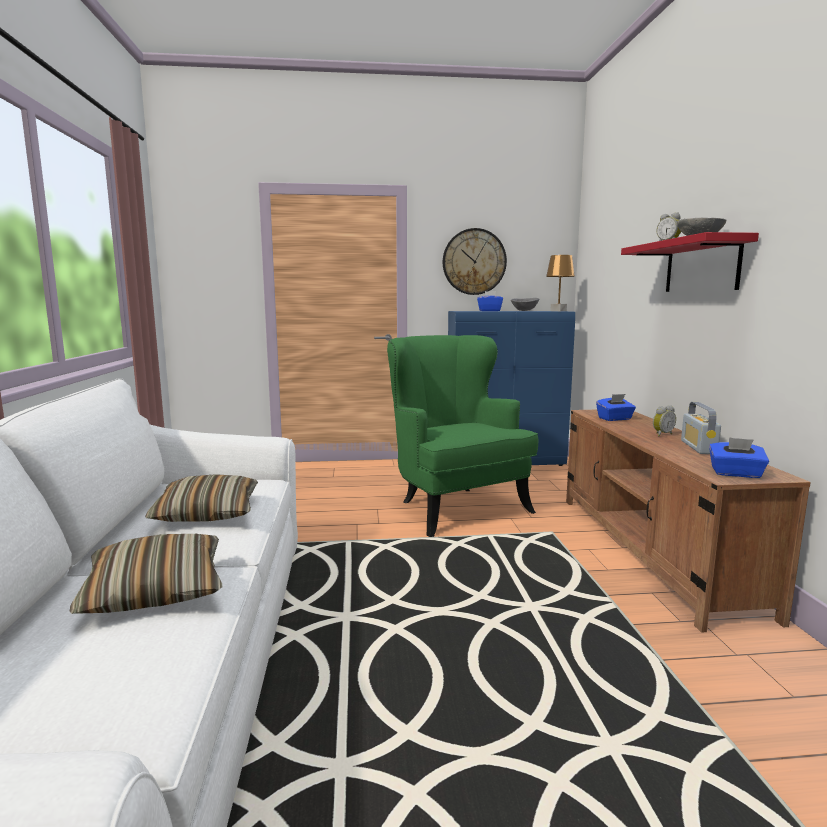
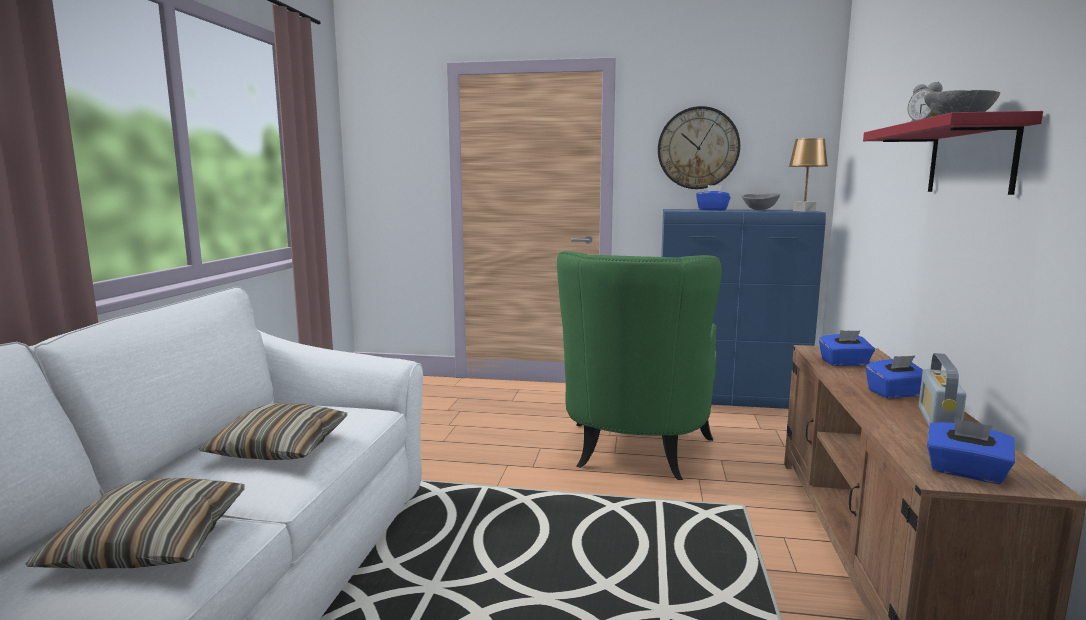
camera: 15 degrees right, 0 degrees up
(454, 506) = (634, 454): green armchair -> green armchair turned 150 degrees counterclockwise
(661, 434) = (896, 393): alarm clock -> blue tissue box

